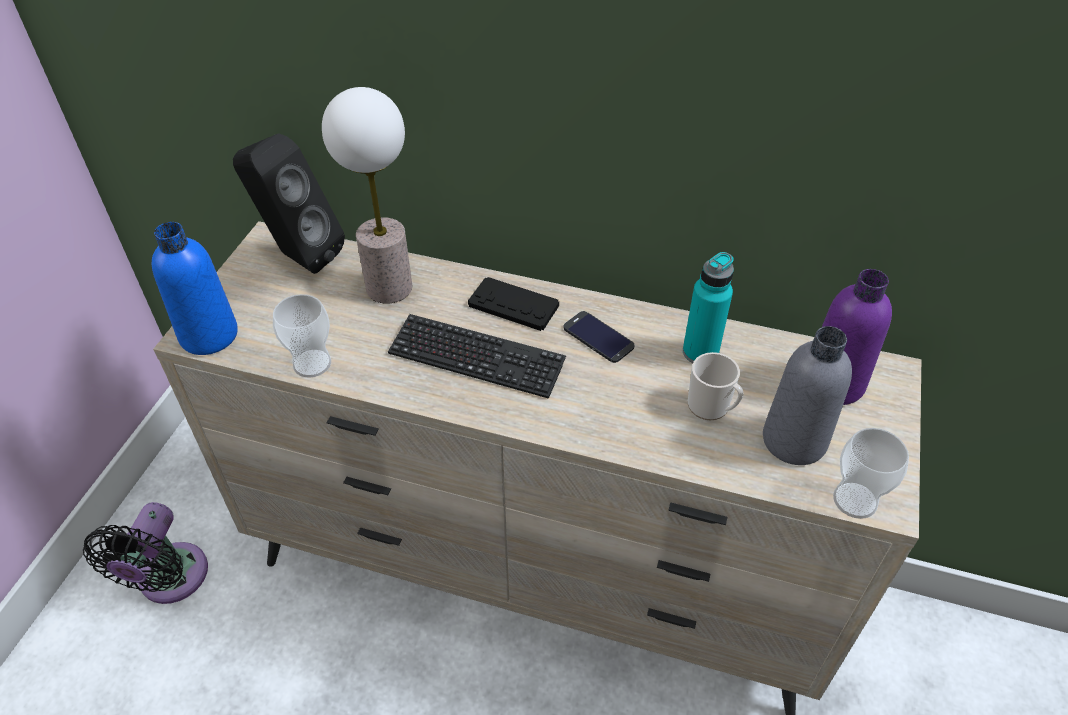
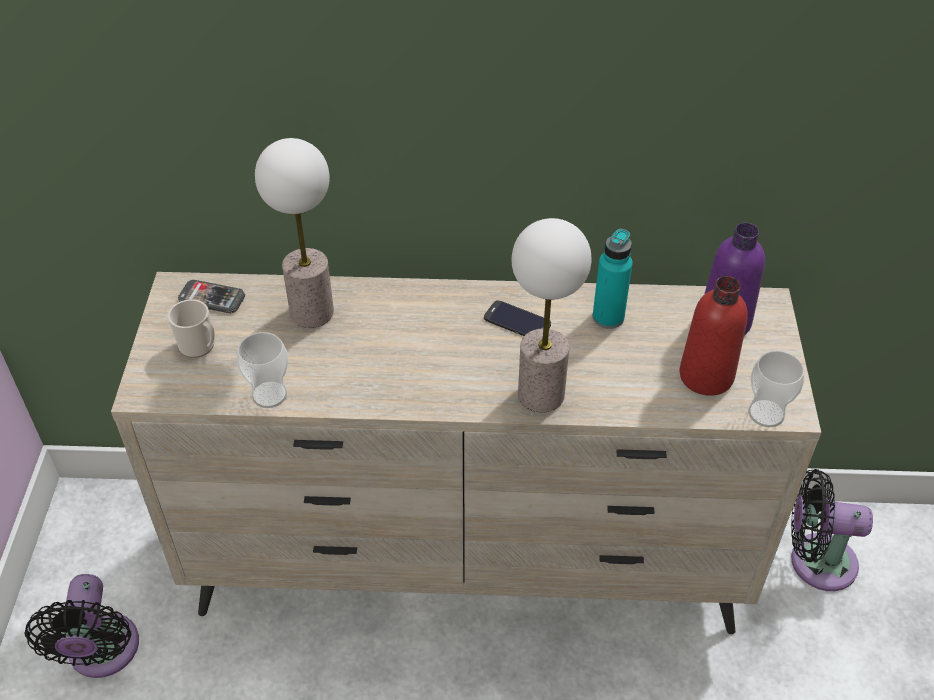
camera: 15 degrees left, 0 degrees up
(209, 335) = (159, 388): blue bottle -> none
(298, 256) = (212, 298): black speaker -> phone
(476, 358) = (417, 360): keyboard -> none
(513, 305) = (432, 307): black game controller -> none
(596, 421) = (540, 394): none -> table lamp
(712, 407) = (632, 362): mug -> mug (200, 346)
(794, 440) = (706, 376): grey bottle -> red bottle
(904, 661) = (815, 561): none -> black fan

